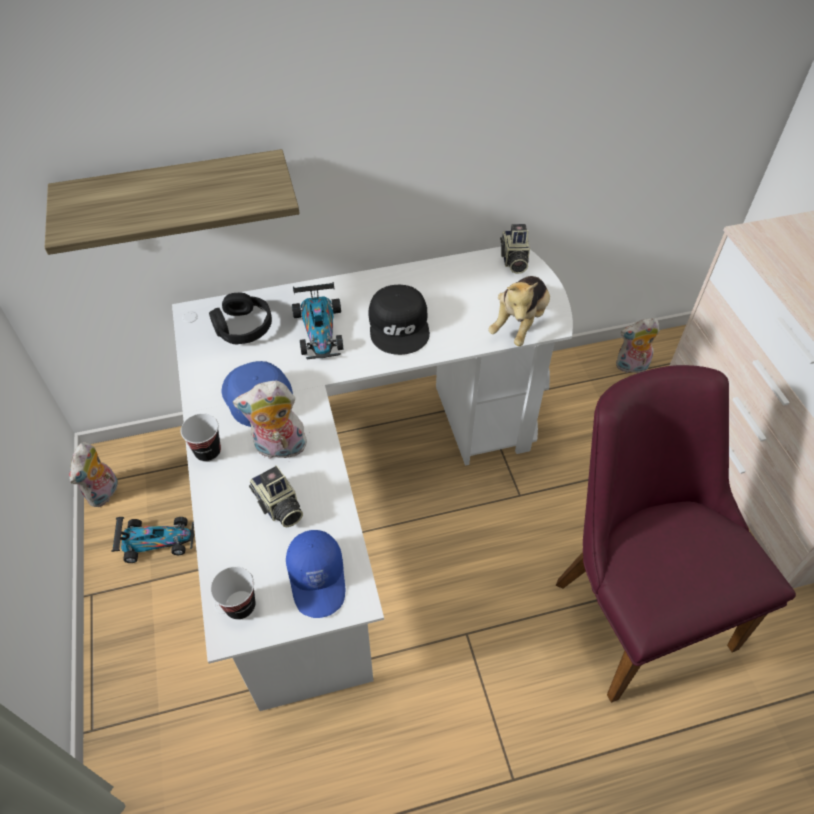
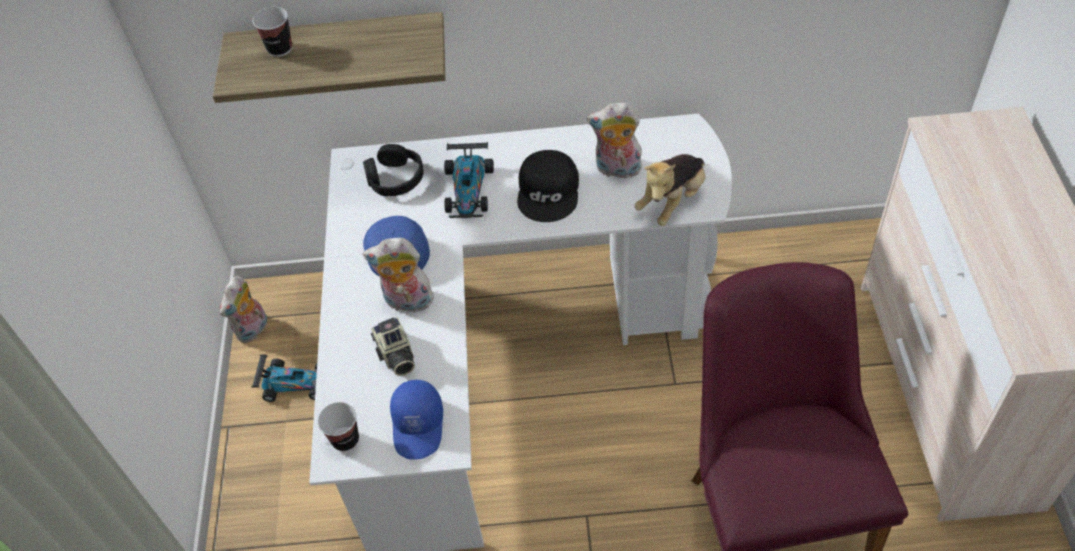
camera: 15 degrees right, 0 degrees up
(208, 451) = (341, 297): cup -> cup (280, 49)
(513, 260) = (684, 132): camera -> none
(631, 367) = (836, 257): plush toy -> plush toy (617, 170)

